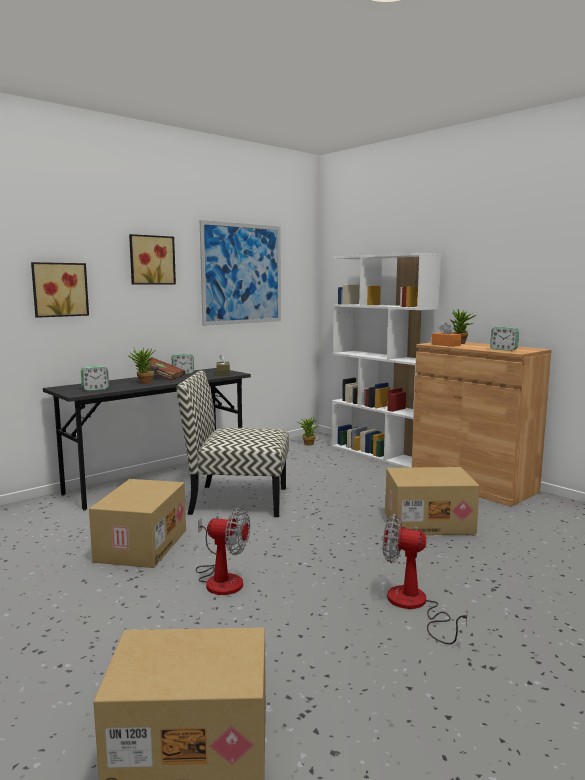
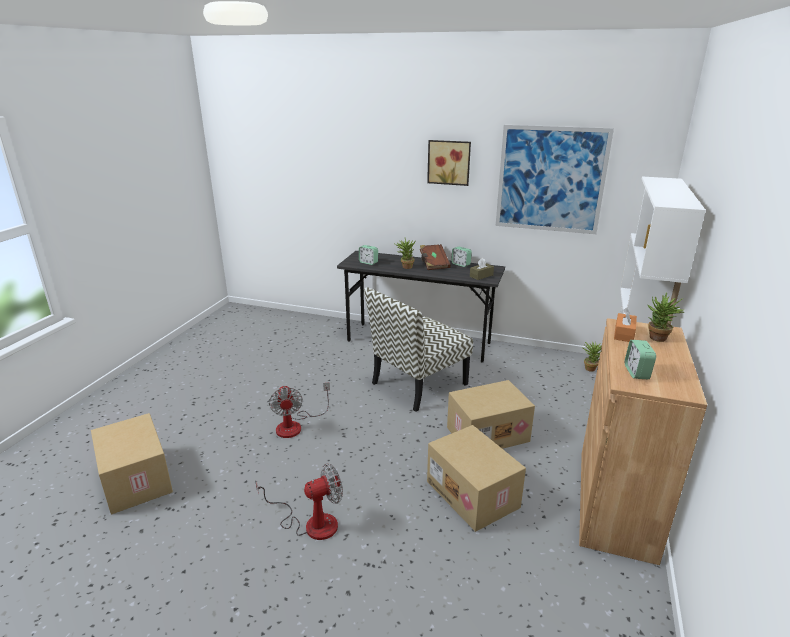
camera: 60 degrees right, 15 degrees up
(59, 289) = (372, 182): picture -> none
(141, 545) = (318, 380): cardboard box -> cardboard box (487, 433)
(237, 500) = (418, 384): chair -> chair turned 105 degrees counterclockwise
(414, 606) = (311, 523): fan -> fan turned 75 degrees clockwise

